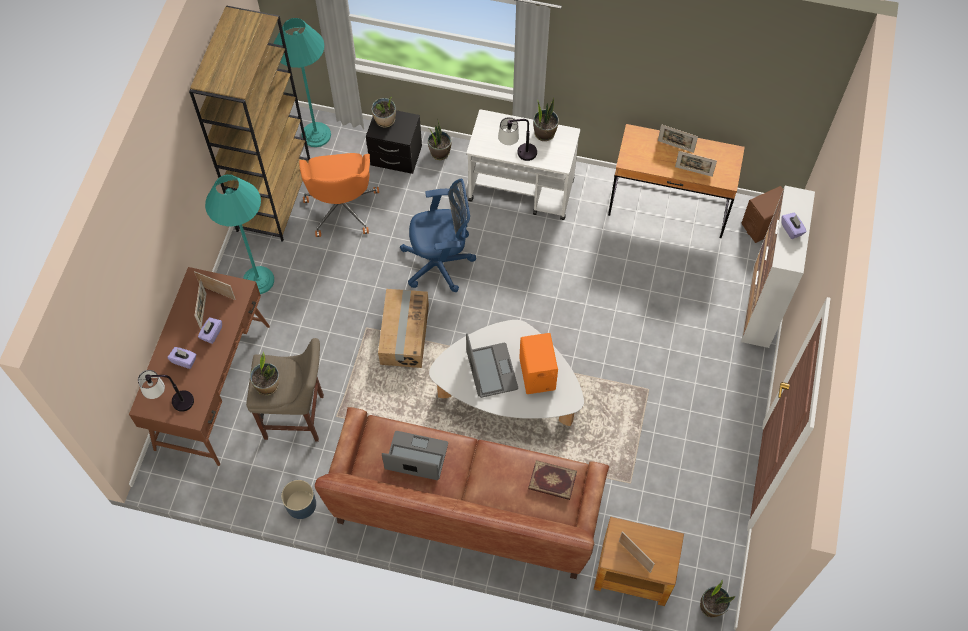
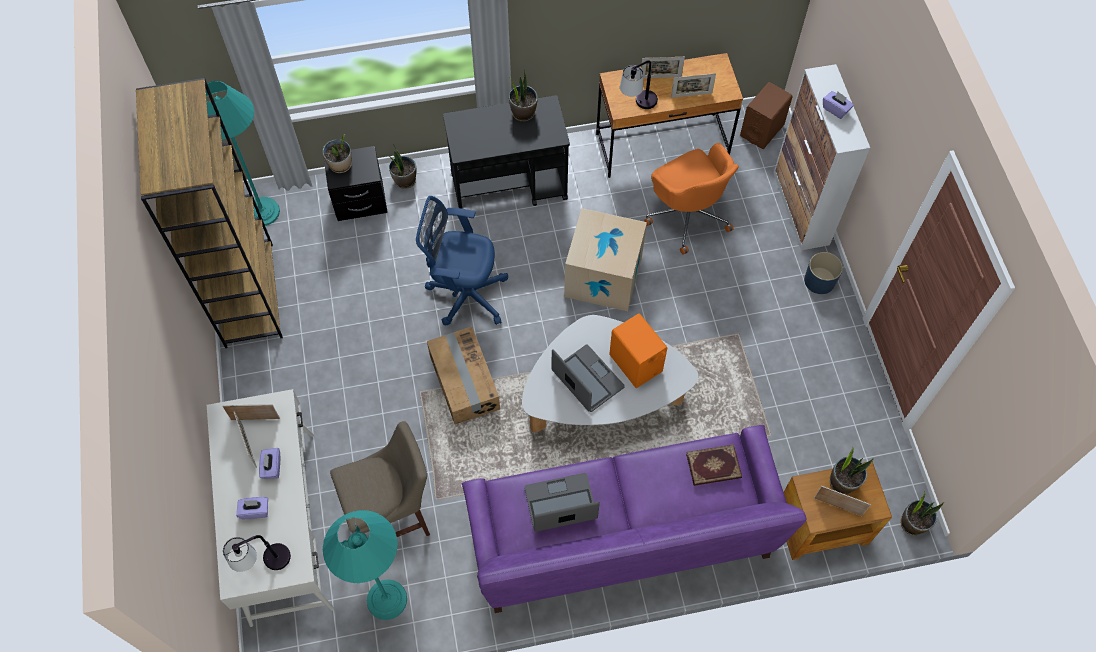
camera: 25 degrees left, 0 degrees up
(213, 386) = (283, 525): brown desk -> white desk
(258, 280) = (276, 390): turquoise floor lamp -> turquoise floor lamp (387, 599)
(267, 385) = (364, 497): potted plant -> potted plant (843, 482)
(300, 504) = (445, 611): blue planter -> blue planter (819, 281)
(342, 207) = (329, 276): orange office chair -> orange office chair (687, 214)
(440, 264) = (464, 293): blue office chair -> blue office chair turned 135 degrees counterclockwise
(466, 509) = (622, 536): brown sofa -> purple sofa
(517, 154) = (507, 144): table lamp -> table lamp (638, 105)
(522, 190) = (509, 186): white cart -> black cart
(560, 296) = (603, 276): none -> cardboard box

